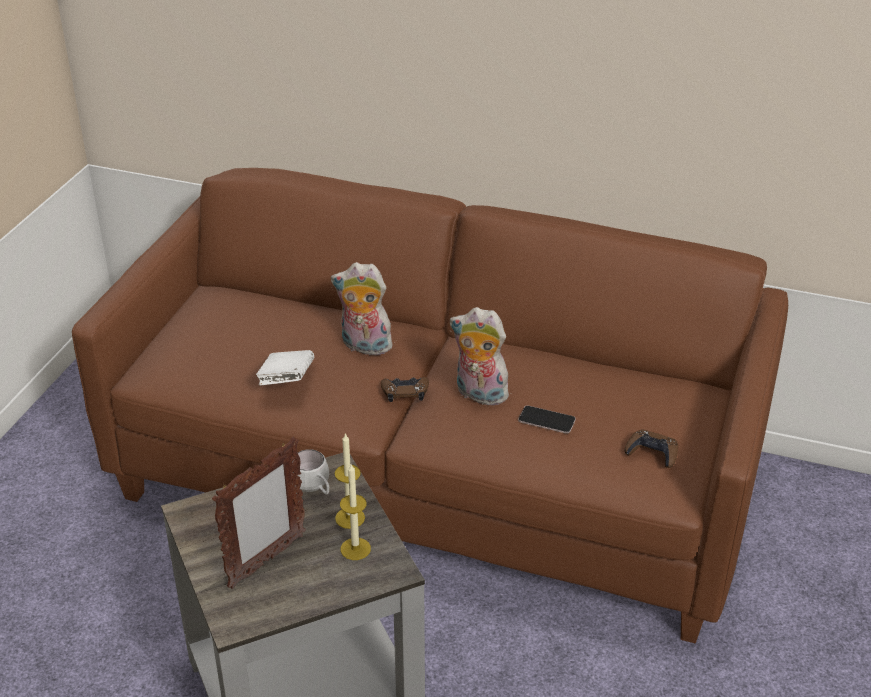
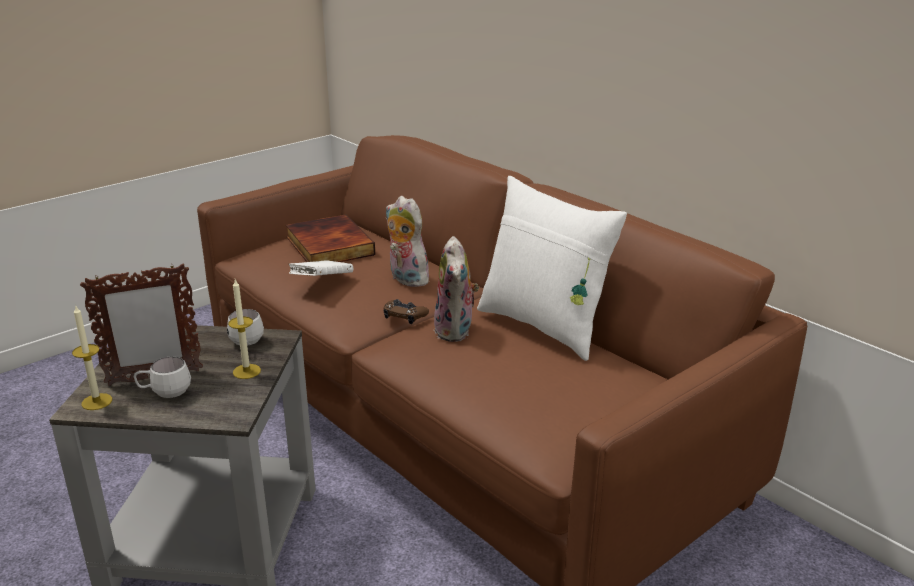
camera: 30 degrees right, 10 degrees down
(240, 330) = (327, 246): none -> book
(299, 573) = (165, 393): none -> white mug
(355, 549) = (224, 392): candle -> candle (97, 401)
(478, 395) = (456, 331): plush toy -> plush toy turned 150 degrees counterclockwise
(546, 420) = (491, 363): phone -> none
(552, 363) = (543, 327): none -> white pillow
(652, 453) = (564, 416): brown game controller -> none

